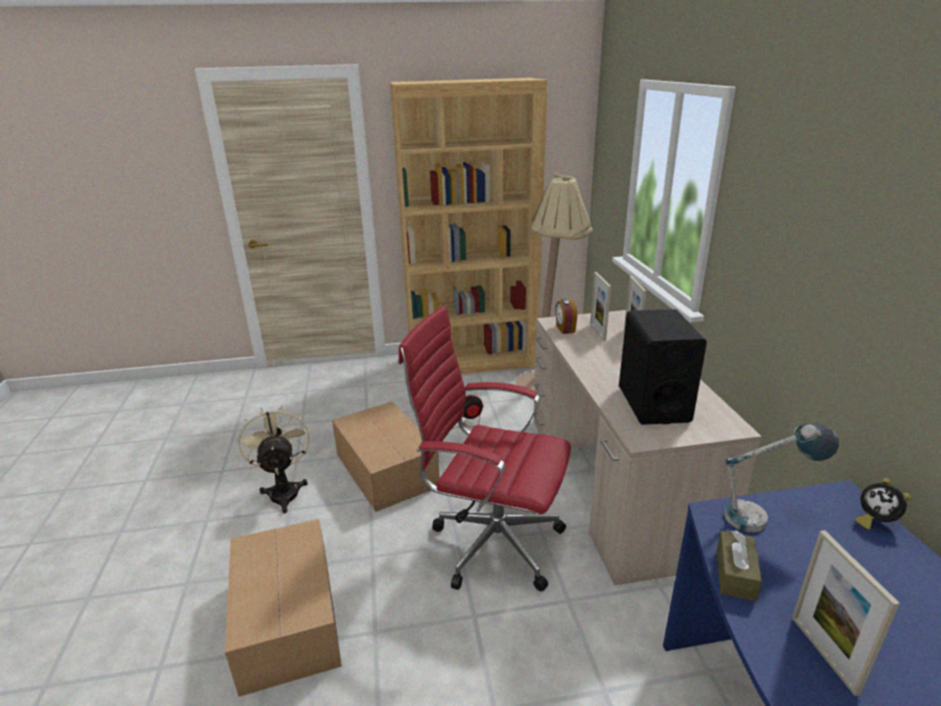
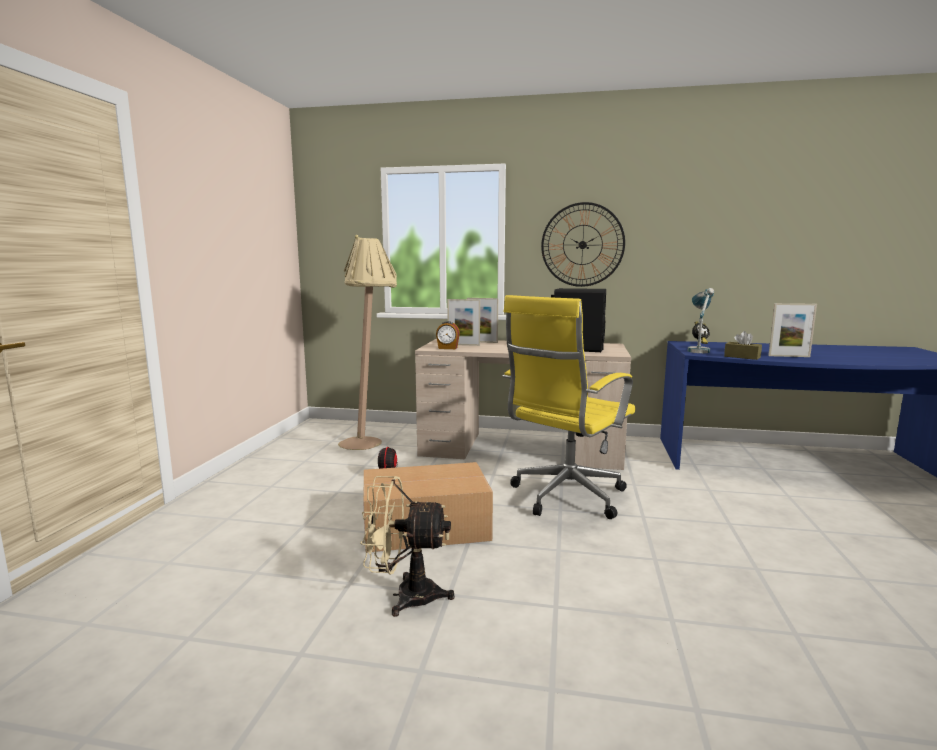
camera: 70 degrees left, 15 degrees down
(286, 621) = (635, 606): cardboard box -> none
(473, 361) = (276, 459): brown bookcase -> none
(491, 542) = (565, 497): red office chair -> yellow office chair
(785, 248) = (582, 245): none -> wall clock

